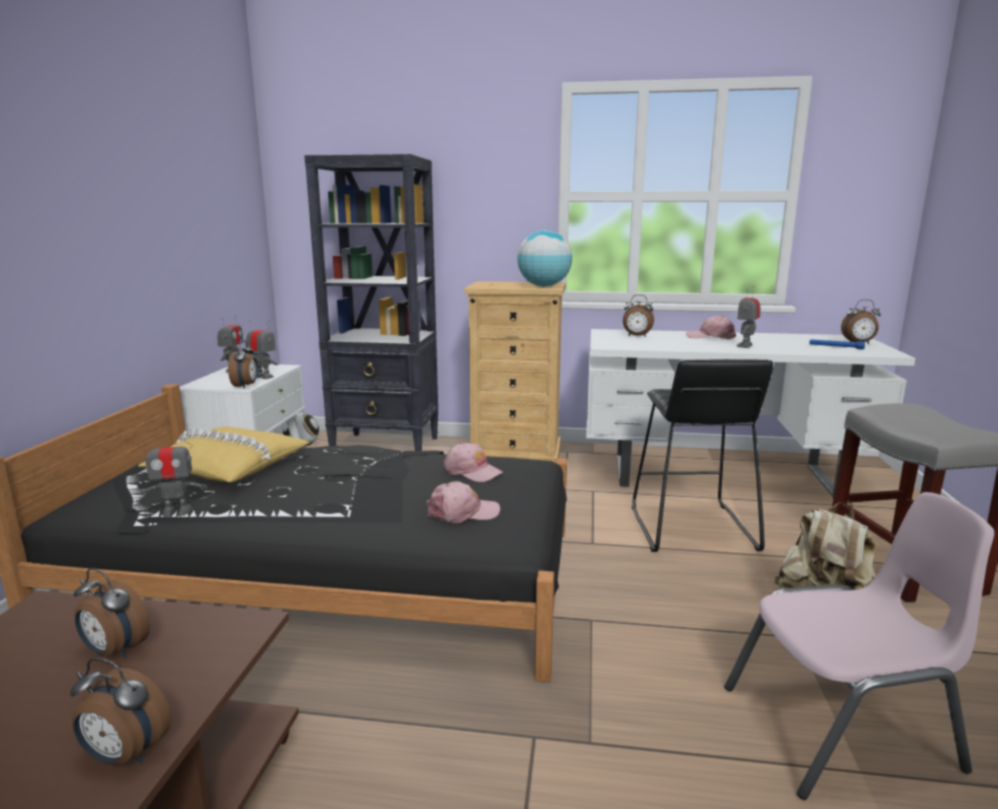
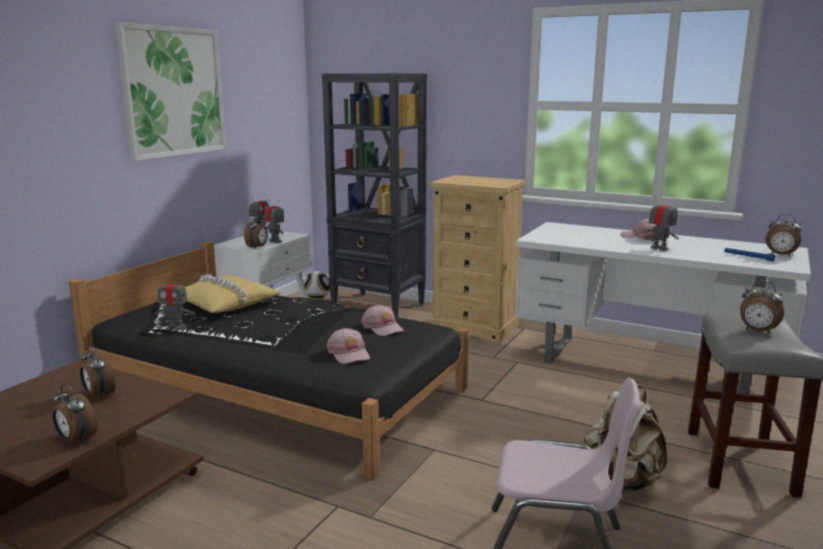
camera: 20 degrees right, 0 degrees up
(107, 167) = (173, 92): none -> picture
(463, 512) = (349, 353): pink cap -> pink cap turned 60 degrees clockwise
(543, 286) = (498, 183): globe -> none
(637, 336) = (575, 232): alarm clock -> alarm clock (757, 331)
(690, 527) = (574, 401): black stool -> none
(745, 346) = (659, 249): toy robot -> toy robot turned 90 degrees clockwise

